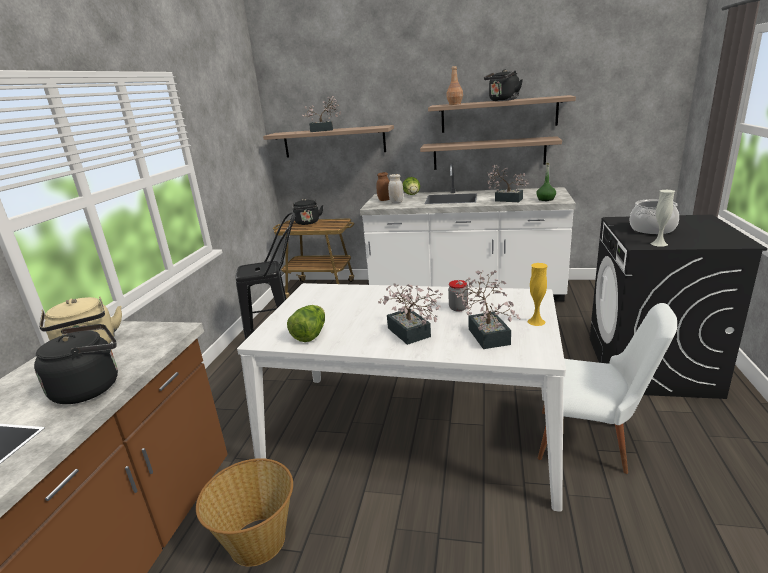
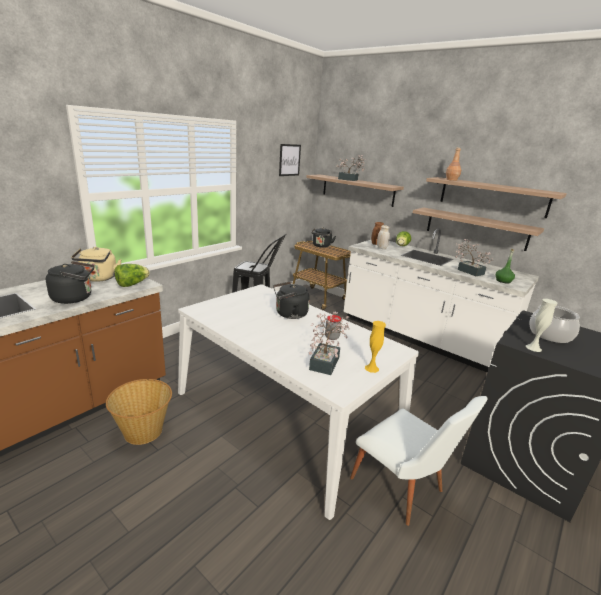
camera: 25 degrees right, 0 degrees up
(239, 119) = (289, 160): none -> picture
(310, 335) = (223, 317): lettuce -> lettuce (132, 284)
(411, 335) = (278, 341): potted plant -> none
(502, 100) = (495, 185): black kettle -> black kettle (289, 314)

